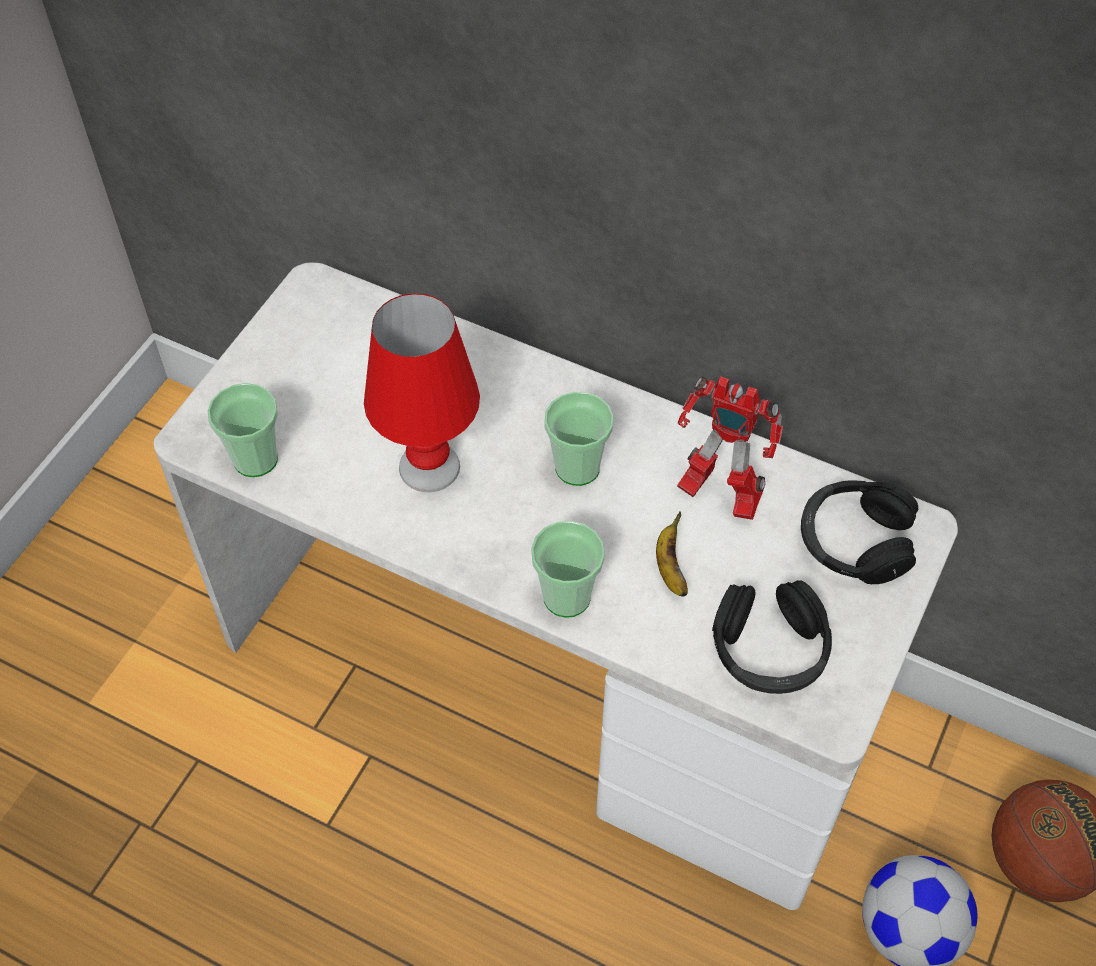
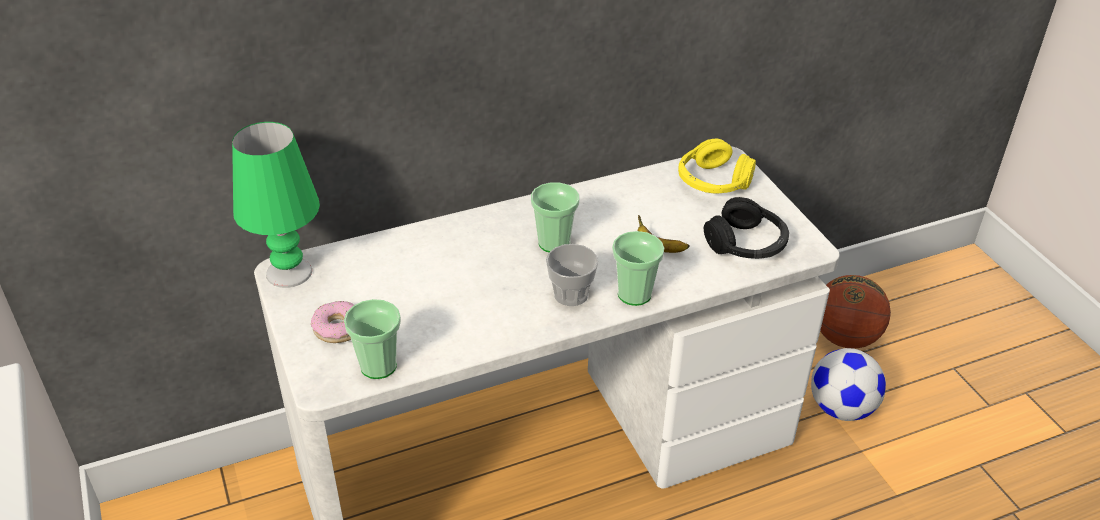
camera: 50 degrees left, 15 degrees down
(276, 390) = (338, 328): none -> donut
(314, 294) = (289, 273): none -> green table lamp
(429, 467) = (481, 297): red table lamp -> none
(509, 540) = (571, 294): none -> cup
(717, 493) = (631, 206): toy robot -> none
(854, 541) = (713, 182): black headphones -> yellow headphones

